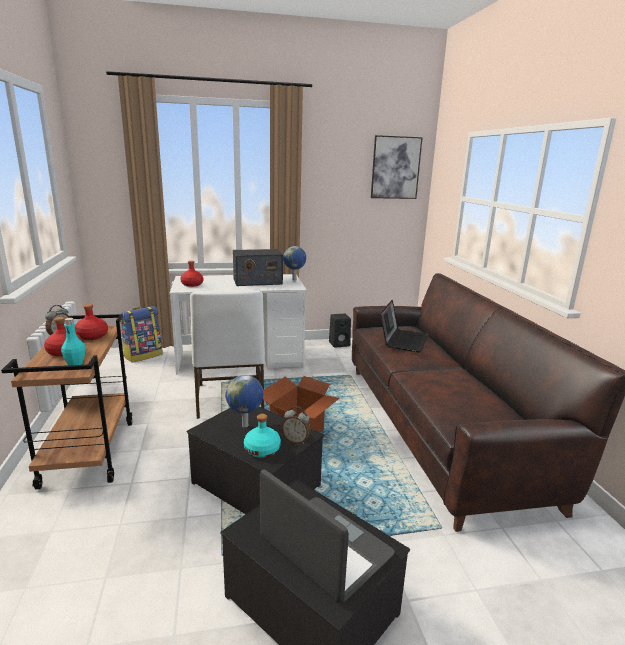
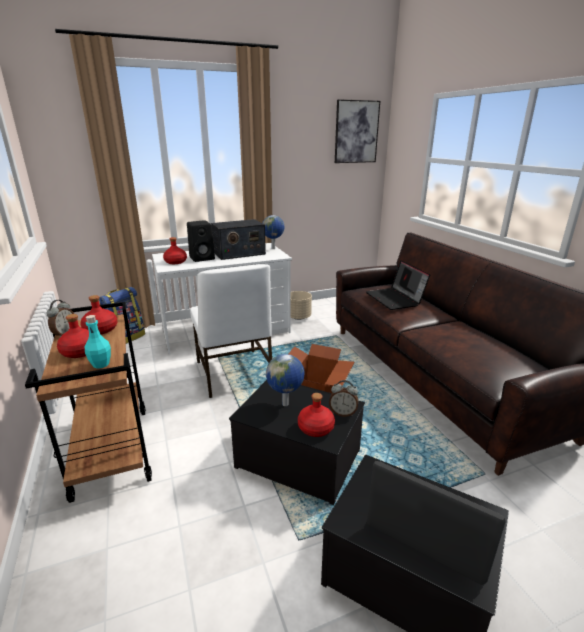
camera: 10 degrees left, 5 degrees up
(262, 450) = (316, 428): turquoise bottle -> red bottle
(319, 353) = (298, 317): none -> beige planter
(340, 344) = (313, 306): black speaker -> black speaker (203, 258)
(403, 340) = (395, 299): laptop -> laptop turned 150 degrees clockwise

